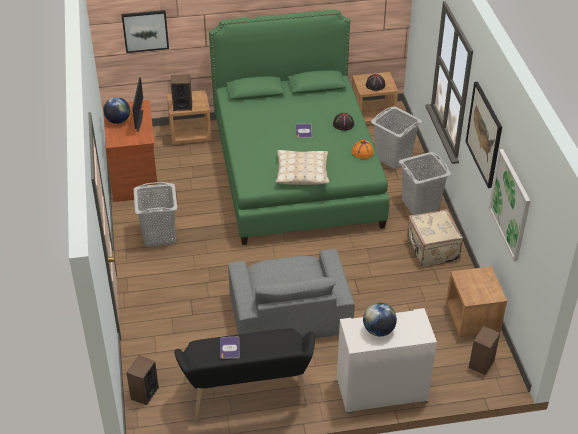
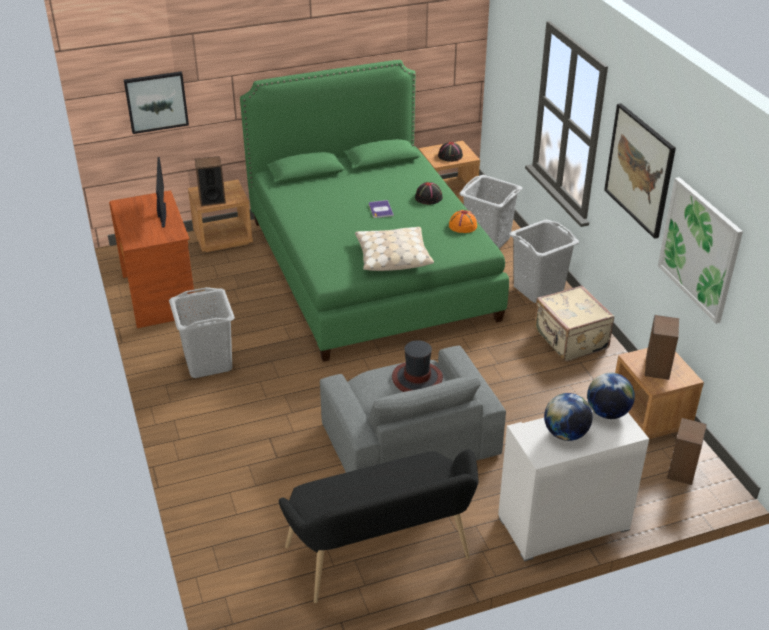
camera: 10 degrees left, 5 degrees down
(118, 121) = (134, 217): globe -> globe (607, 412)
(144, 393) = (232, 574): speaker -> speaker (657, 368)
(229, 348) = (353, 488): book -> none
(298, 271) = (417, 378): none -> hat

